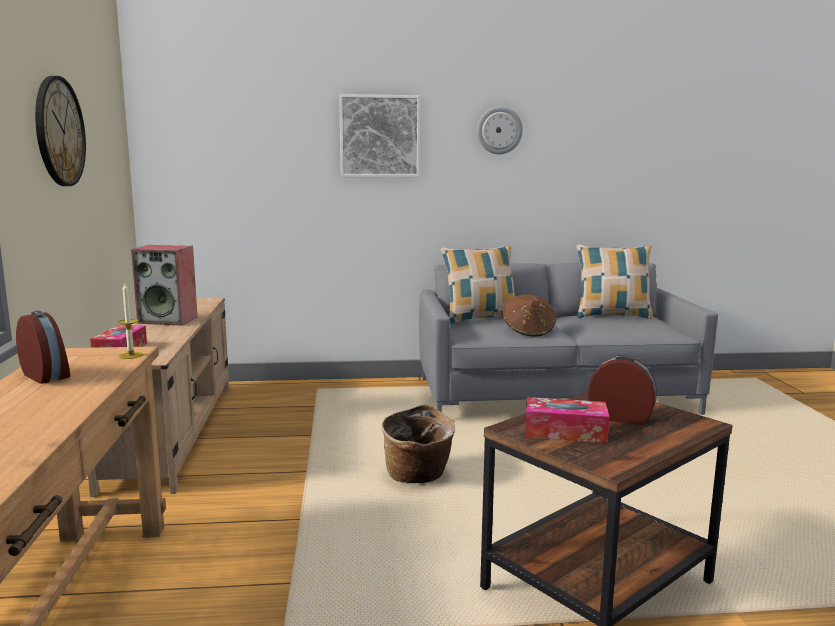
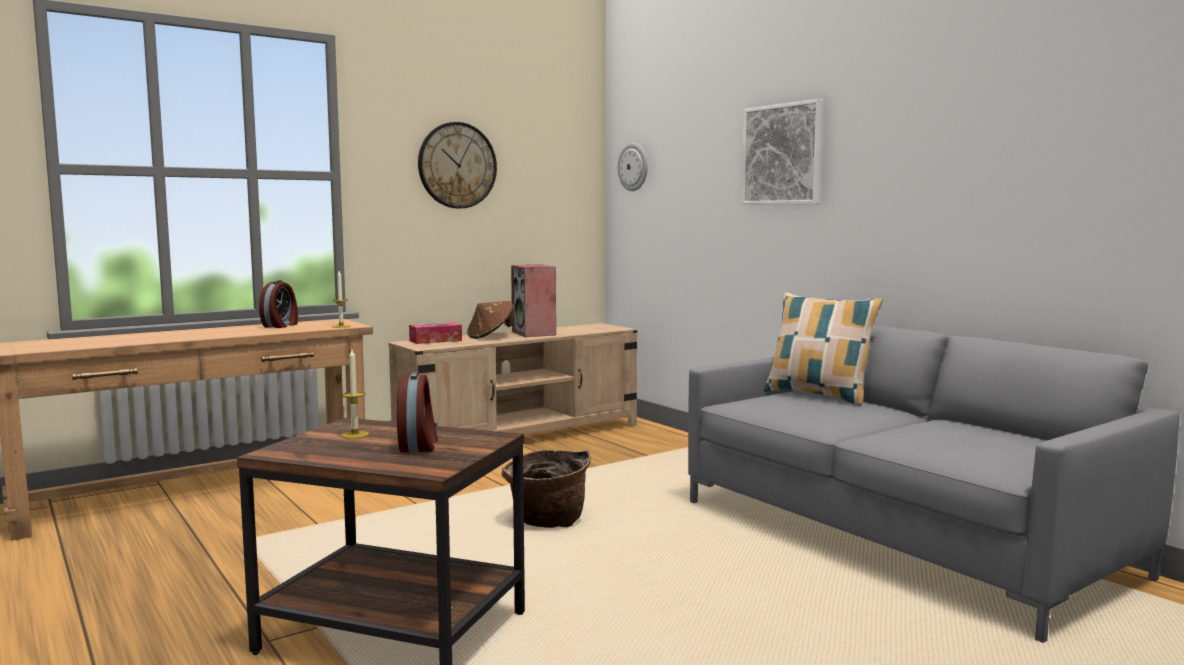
camera: 60 degrees right, 5 degrees down
(499, 130) = (916, 134): wall clock -> wall clock (633, 167)
(528, 331) = (814, 416): brown hat -> brown hat (491, 336)
(565, 432) = (355, 435): tissue box -> candle
(612, 316) = (1010, 434): pillow -> none

